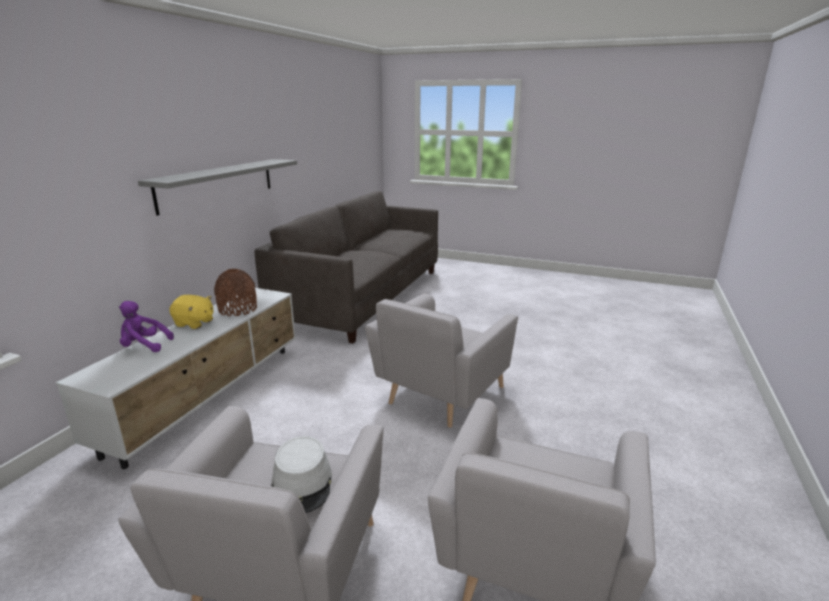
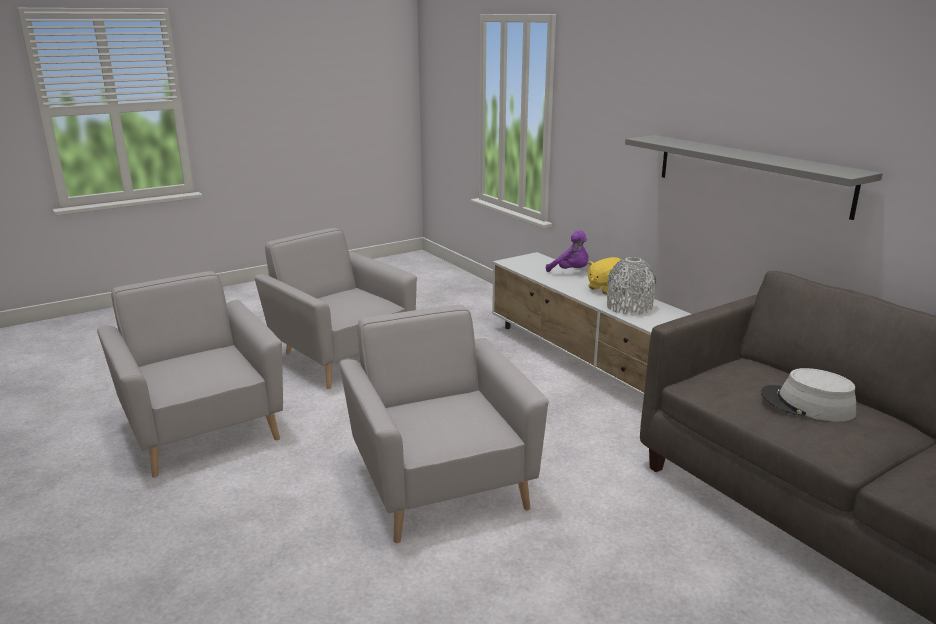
camera: 125 degrees right, 0 degrees up
(144, 346) = (570, 271): purple plush toy -> purple plush toy turned 90 degrees clockwise
(238, 309) = (629, 307): brown vase -> grey vase
(302, 484) = (331, 304): grey hat -> grey hat (807, 404)

